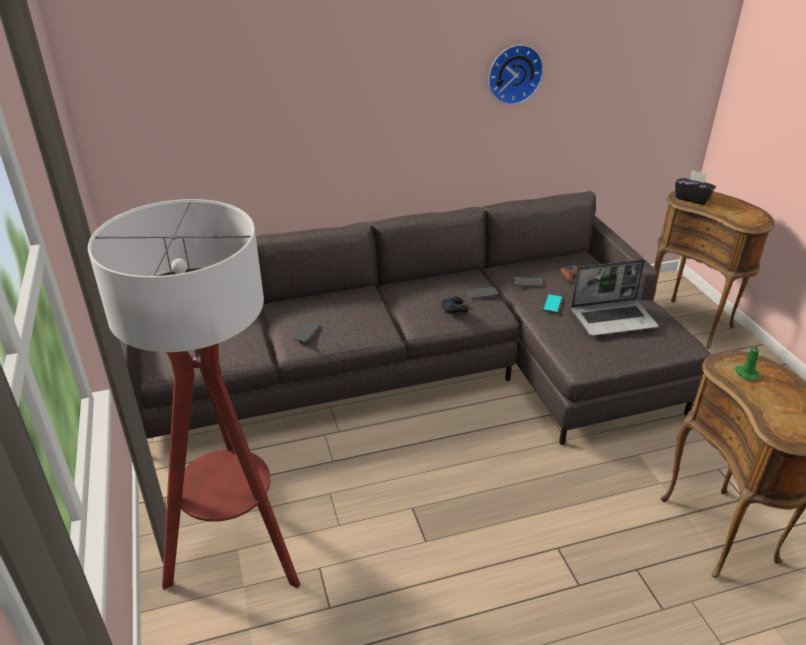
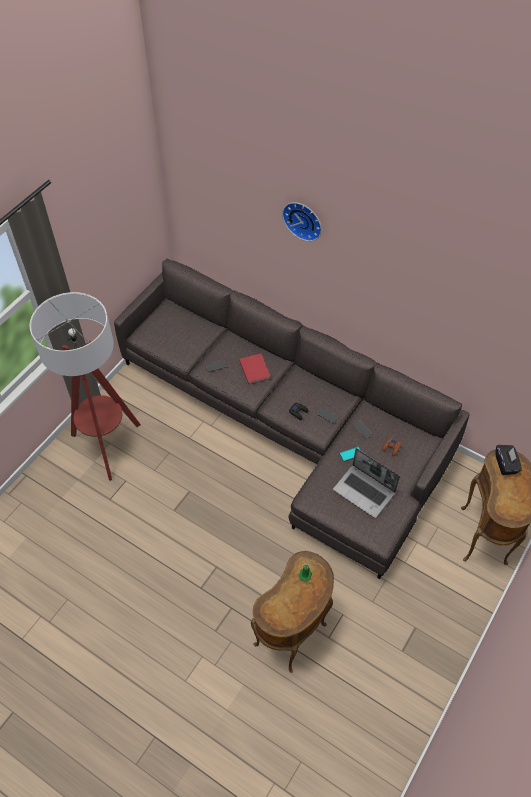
camera: 50 degrees right, 20 degrees up
(353, 307) = (255, 369): none -> red book
(513, 73) = (423, 300): wall clock -> wall clock (303, 219)

